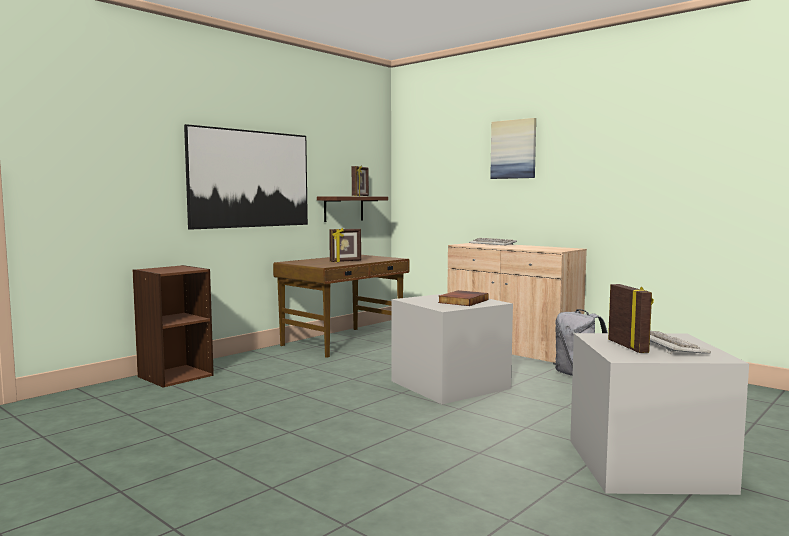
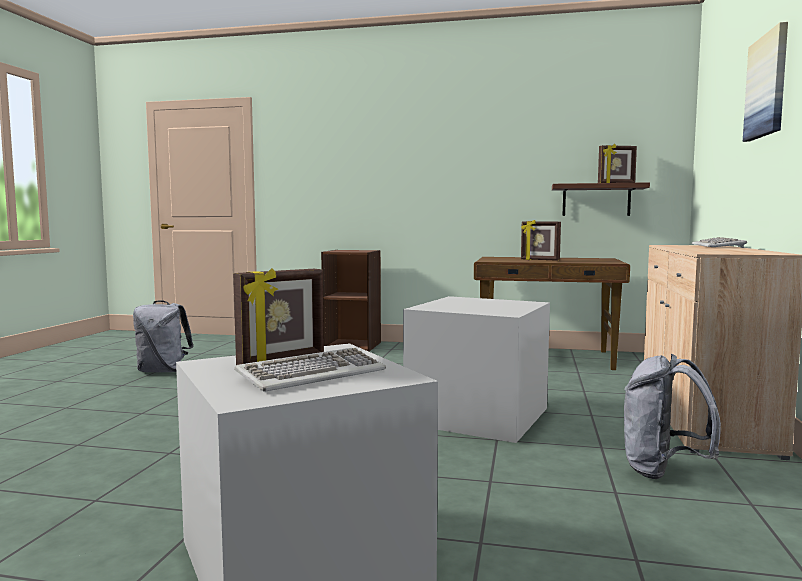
camera: 60 degrees right, 0 degrees up
(95, 464) = (163, 371): none -> grey backpack
(250, 179) = (461, 169): picture -> none
(462, 301) = (487, 307): book -> none

